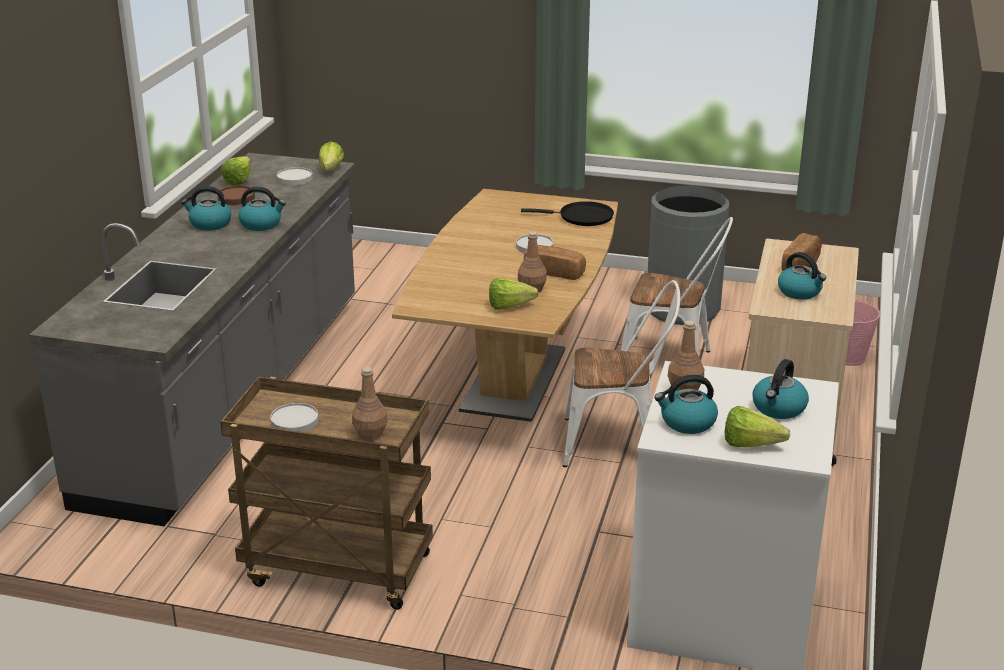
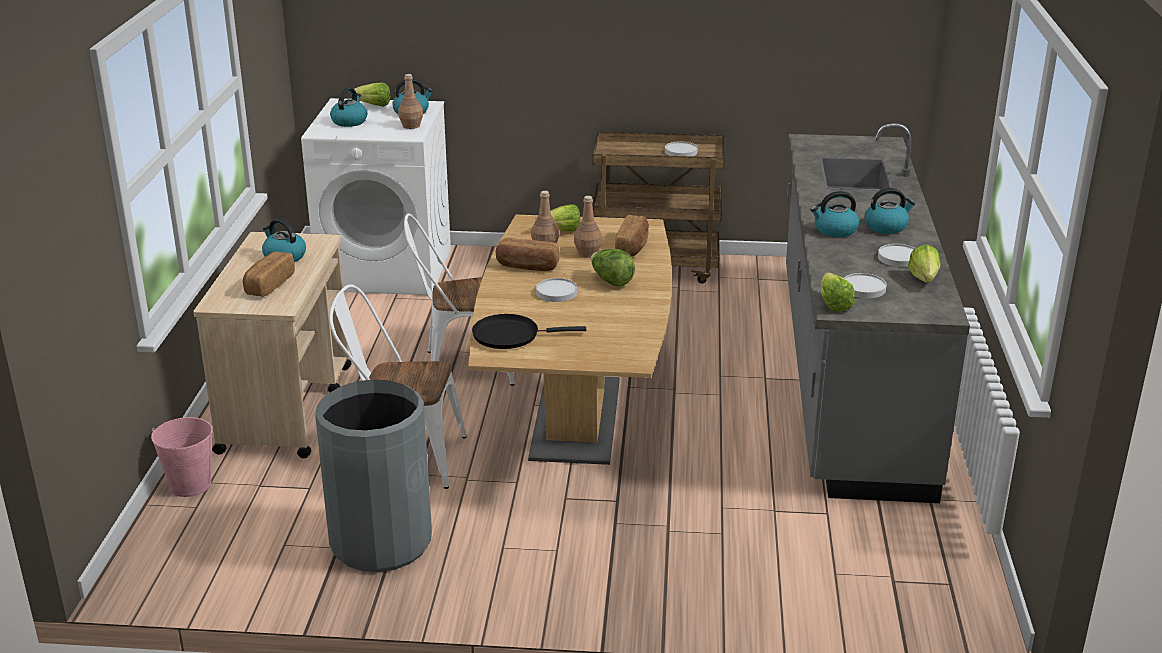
camera: 170 degrees right, 0 degrees up
(236, 197) = (898, 258): brown plate -> white plate
(371, 434) = (624, 149): brown bottle -> brown bottle (587, 253)
(442, 284) = (633, 246): none -> bread
(481, 252) = (611, 281): none -> lettuce

